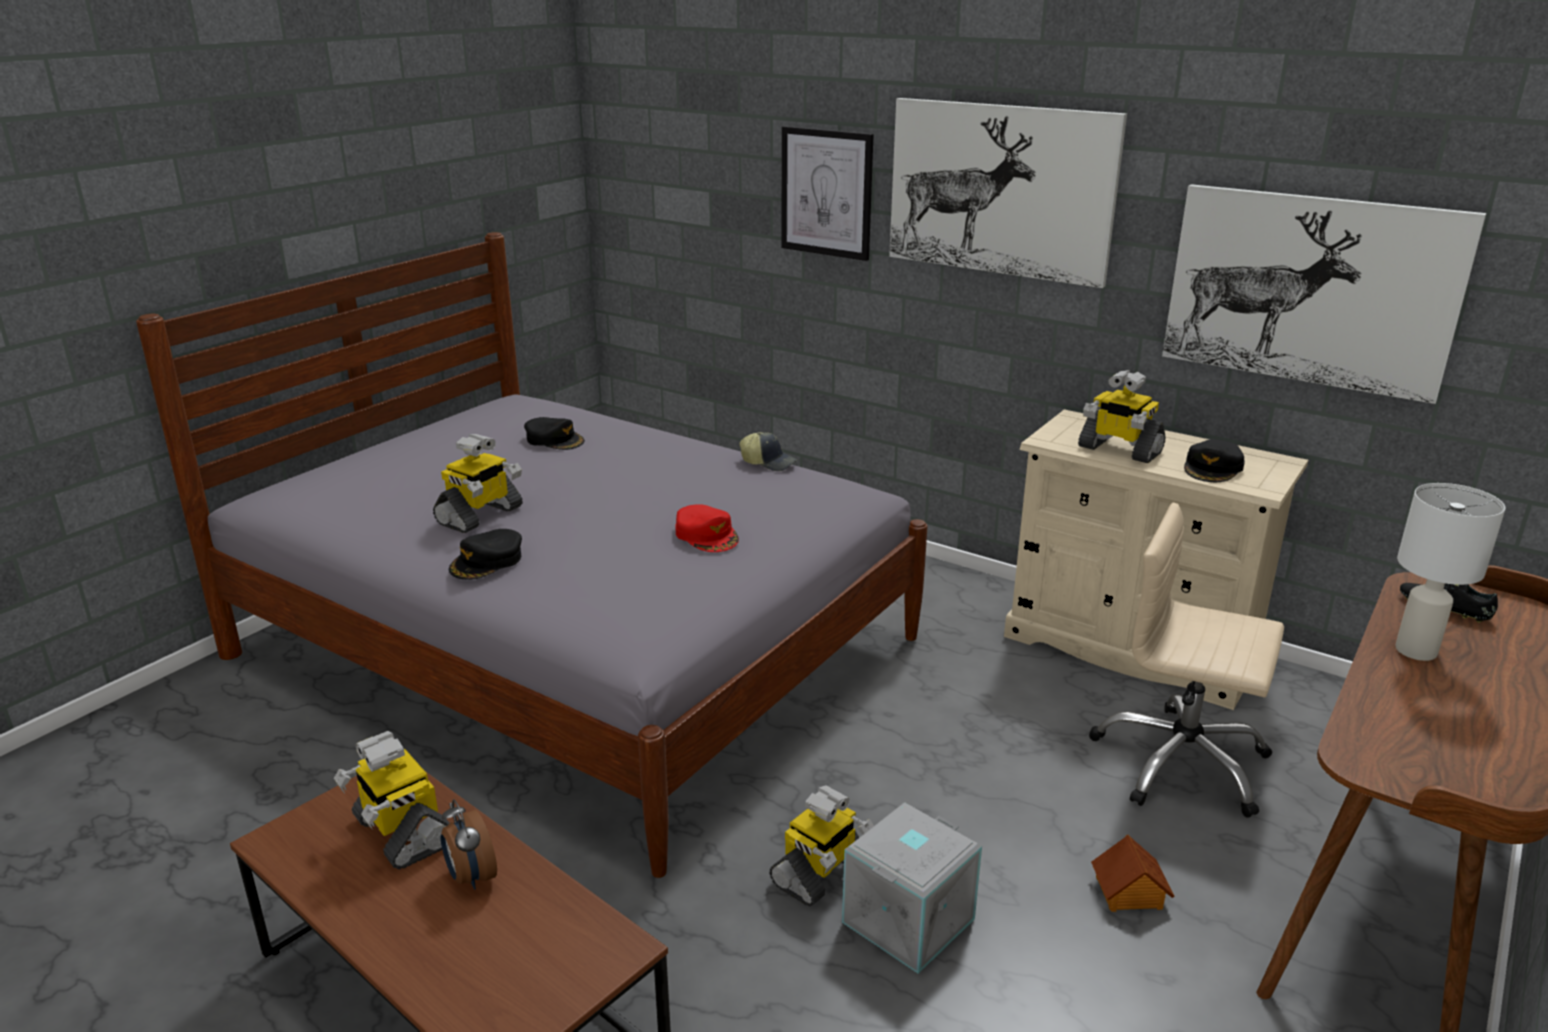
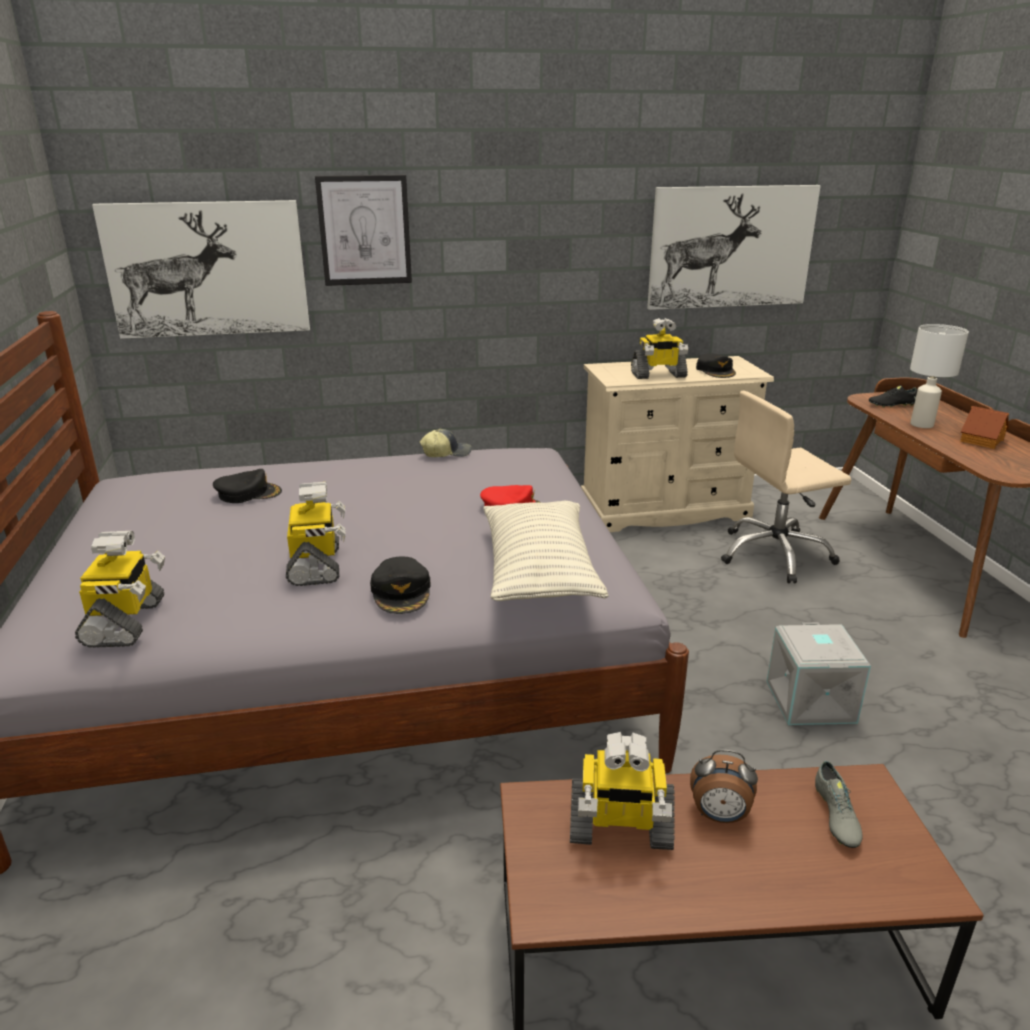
camera: 45 degrees left, 0 degrees up
(542, 944) = (835, 816): none -> grey shoe
(607, 597) = (539, 572): none -> pillow
(820, 873) = (735, 708): toy robot -> toy robot (126, 623)
(1000, 190) = (520, 208): picture -> picture (207, 269)
(1129, 893) = (857, 625): toy house -> toy house (982, 440)

